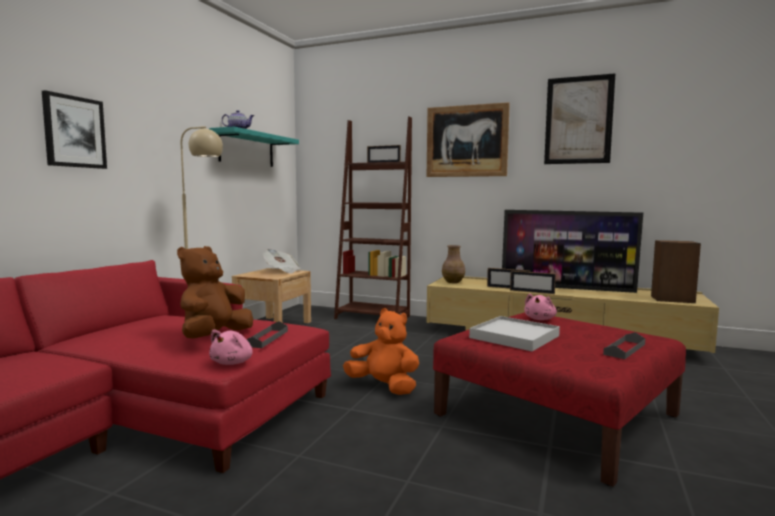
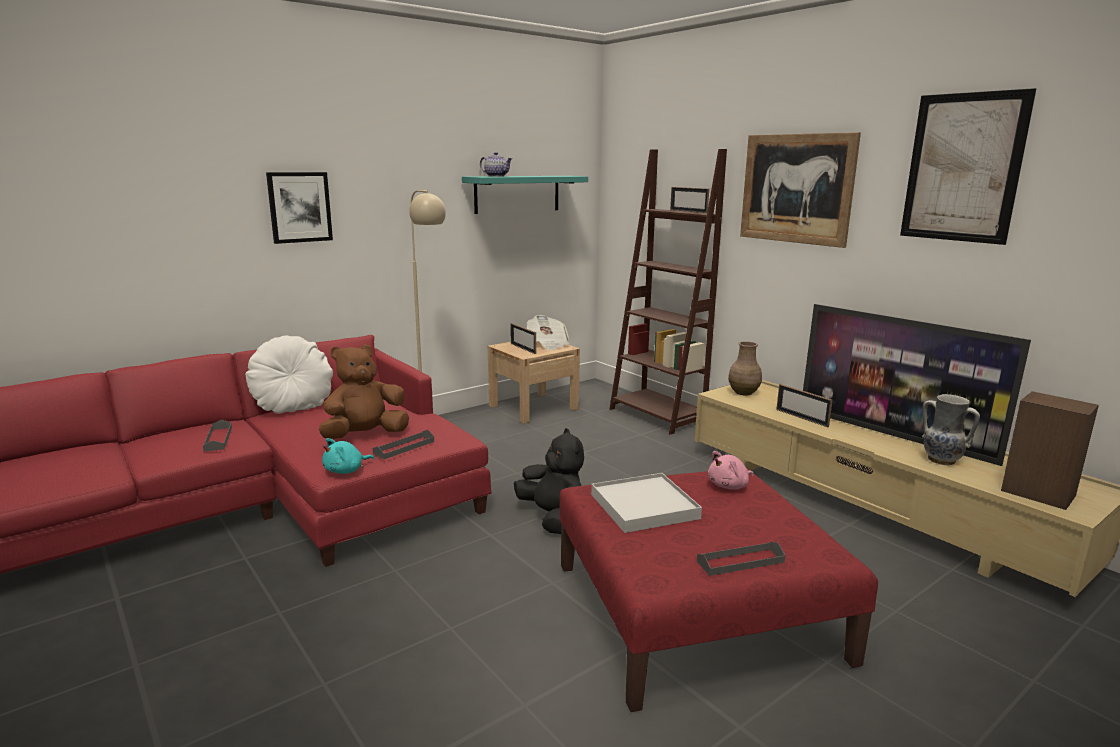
camera: 30 degrees right, 10 degrees up
(33, 366) = (218, 439): none -> grey tray
(96, 333) = (294, 409): none -> white pillow
(233, 362) = (346, 470): pink plush toy -> turquoise plush toy
(384, 387) = (553, 518): orange plush toy -> black plush toy
(532, 292) = (823, 432): picture frame -> picture frame (523, 348)
(609, 294) = (941, 460): none -> vase

